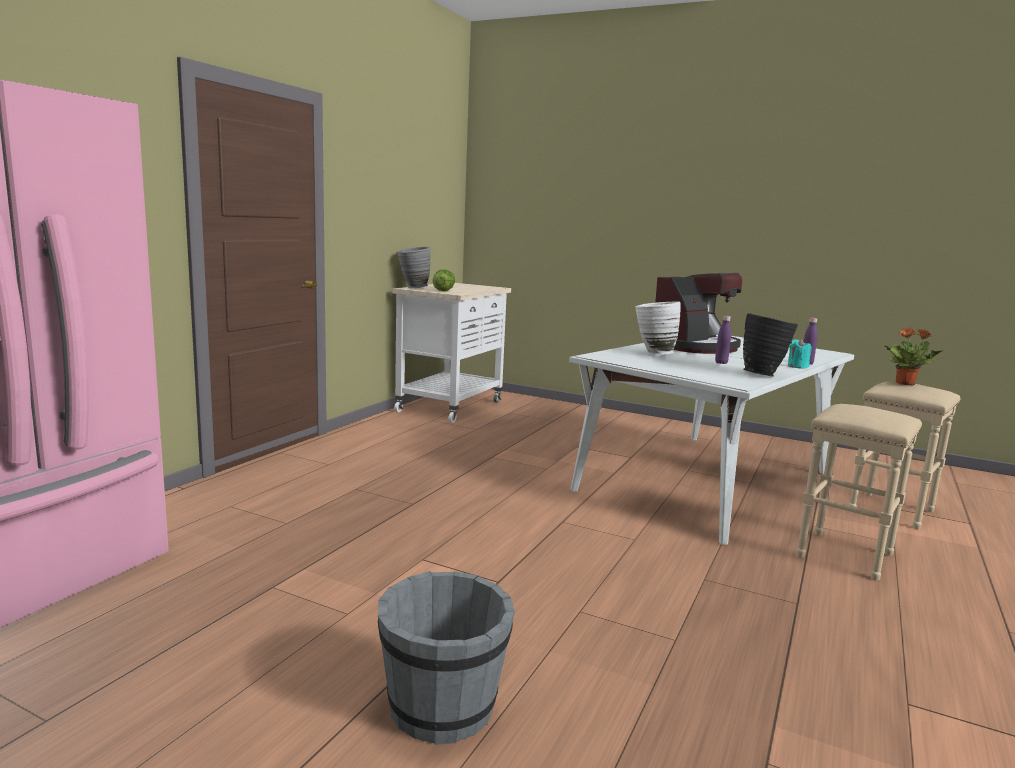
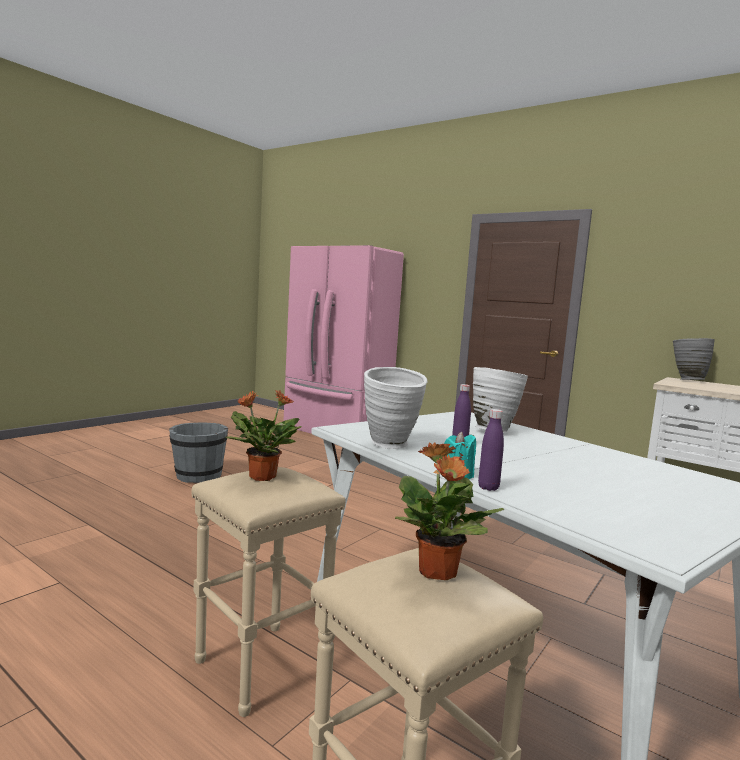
camera: 100 degrees right, 5 degrees down
(443, 290) = (686, 383): lettuce -> none
(695, 347) = (577, 457): coffee machine -> none
(764, 375) = (391, 446): black vase -> white vase
(873, 411) = (261, 477): none -> potted plant

